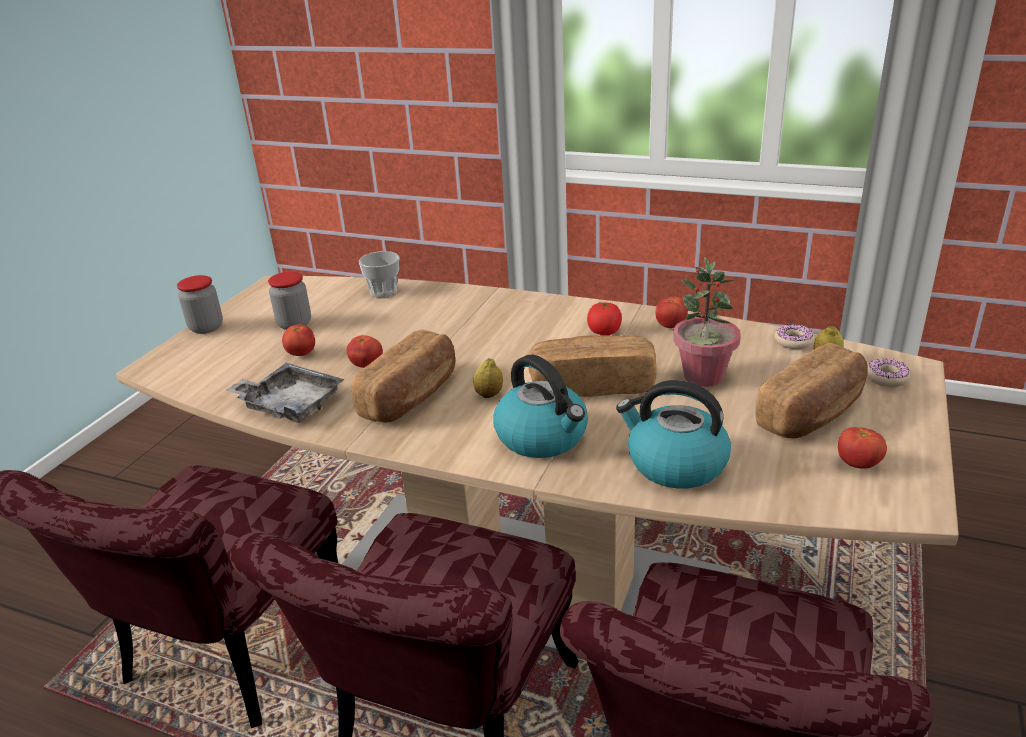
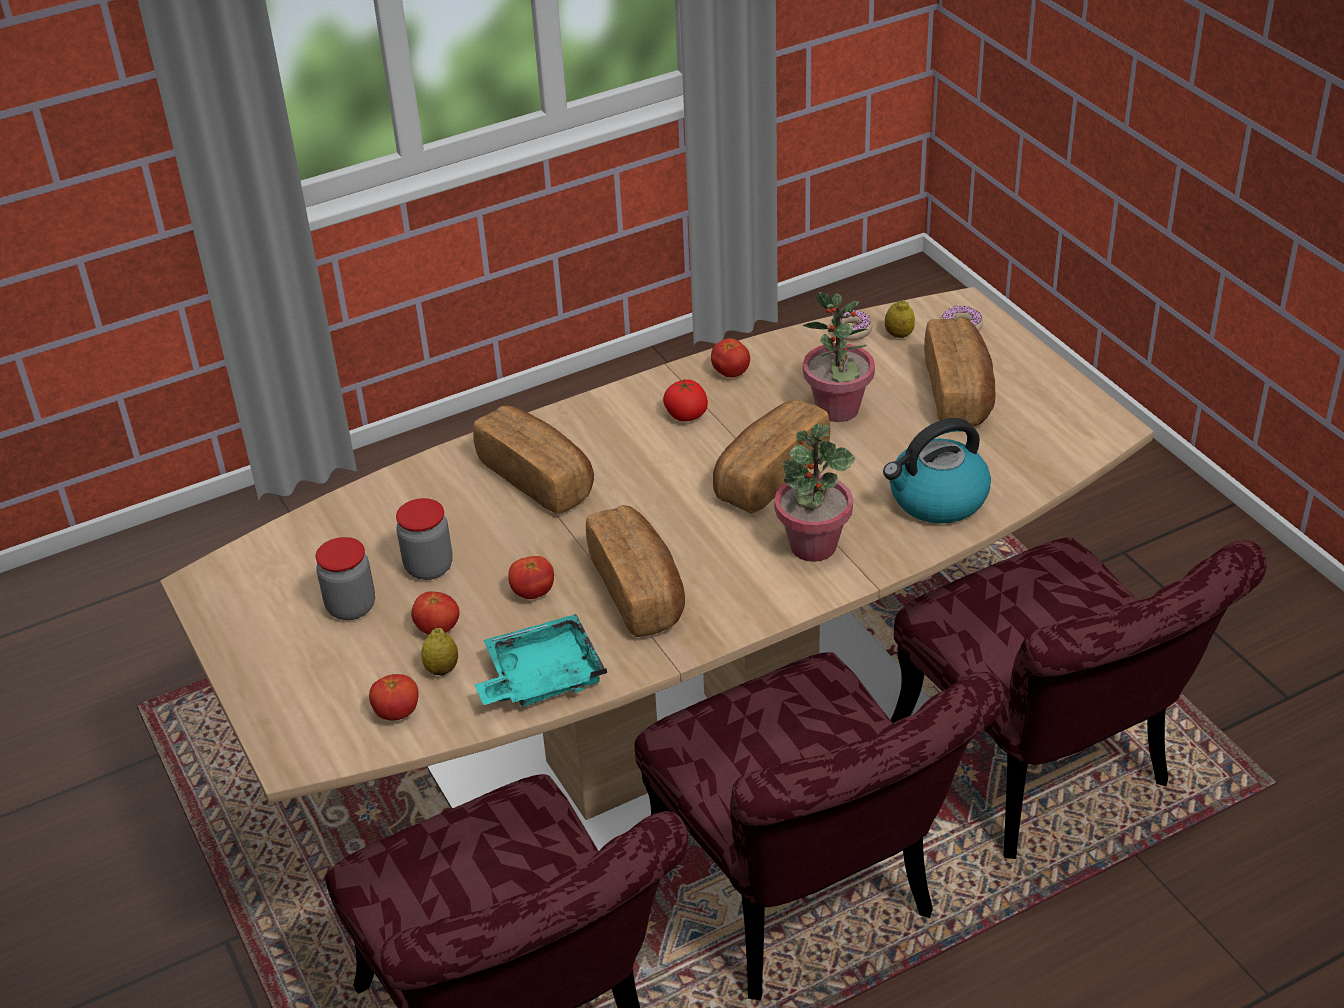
camera: 50 degrees left, 10 degrees up
(206, 327) = (249, 680): jar -> jar (429, 567)
(290, 404) = (541, 677): grey tray -> turquoise tray
(383, 291) = (369, 508): cup -> none
(474, 319) = (538, 478): none -> bread
(489, 395) = (702, 541): lemon -> lemon (442, 669)
(543, 437) = (813, 546): kettle -> potted plant
(858, 464) = (1041, 417): tomato -> tomato (397, 713)

